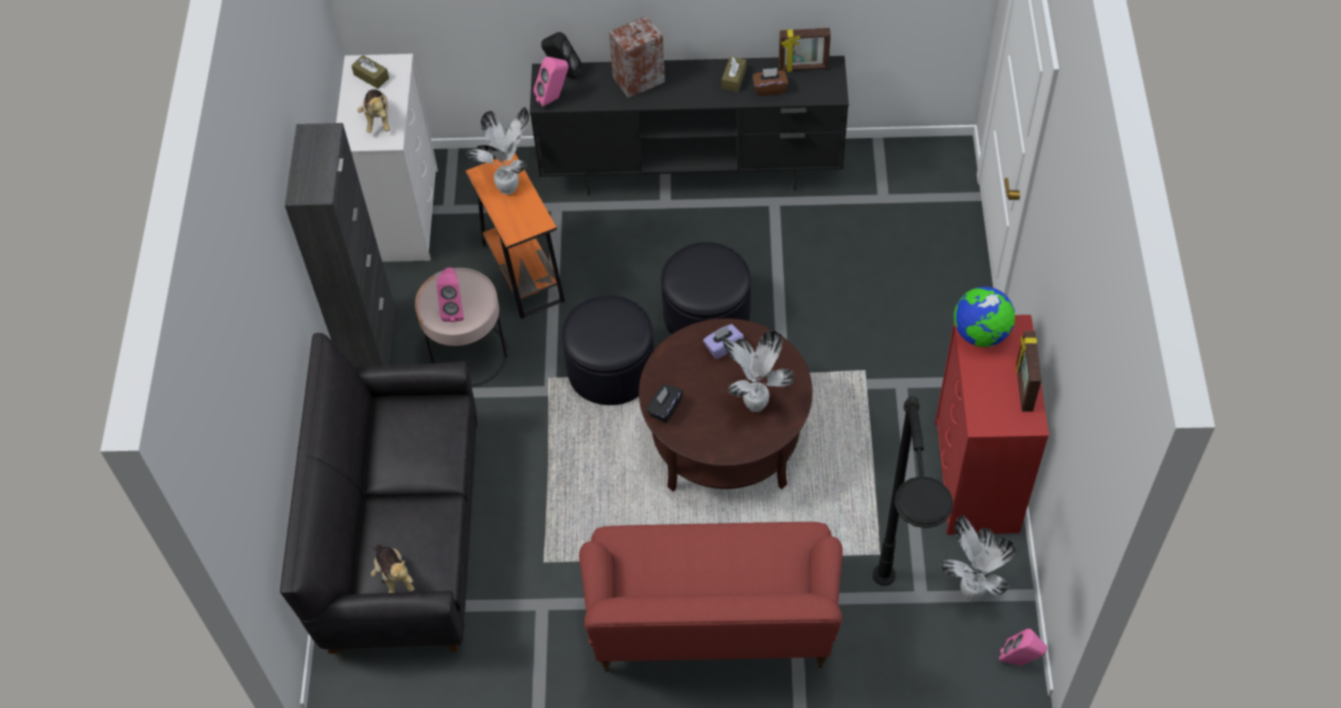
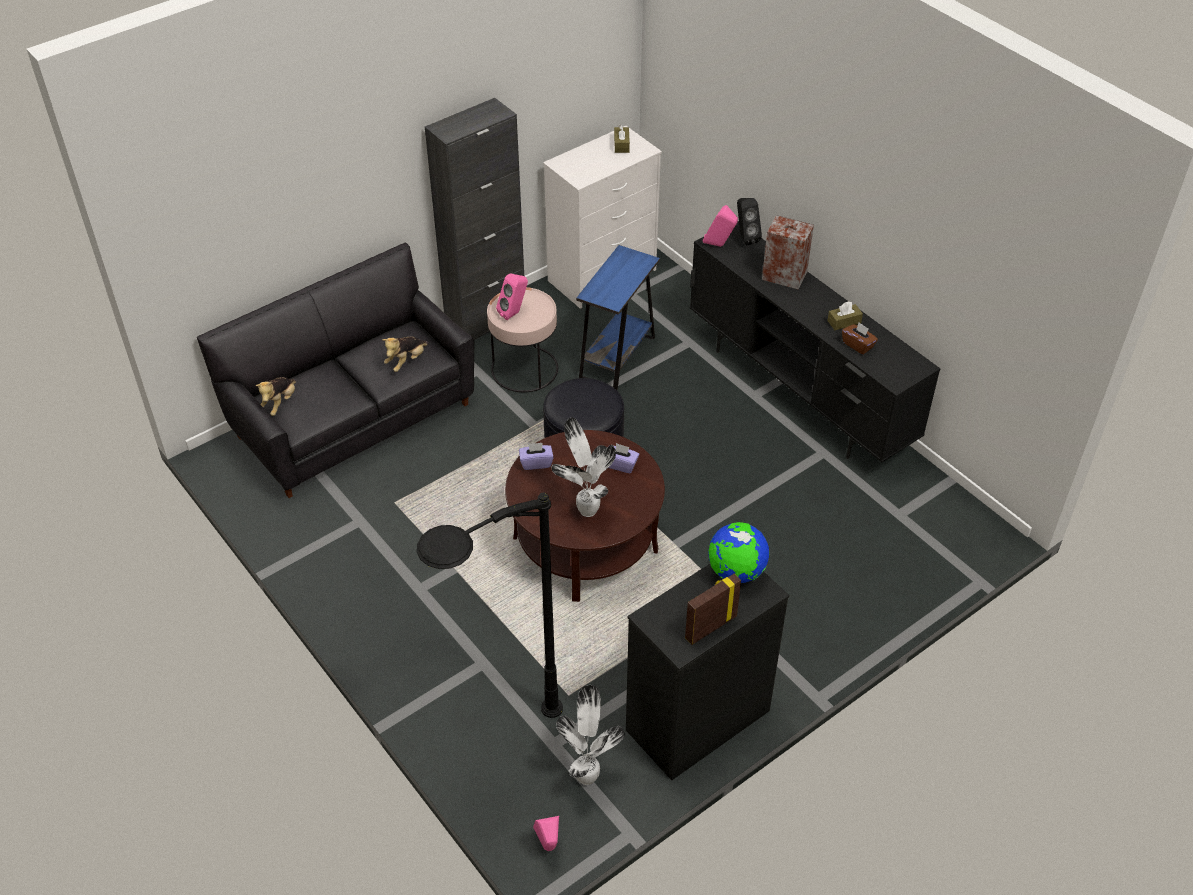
camera: 50 degrees right, 10 degrees down
(377, 119) = (590, 166): plush toy -> plush toy (406, 361)
(510, 188) = (627, 272): potted plant -> none
(523, 273) = (617, 357): orange side table -> blue side table
(665, 409) = (536, 463): black tissue box -> purple tissue box
(706, 315) = (681, 472): black ottoman -> none
(712, 624) = (421, 626): red sofa -> none
(803, 68) = (900, 352): picture frame -> none
(976, 478) = (697, 721): red dresser -> black dresser

